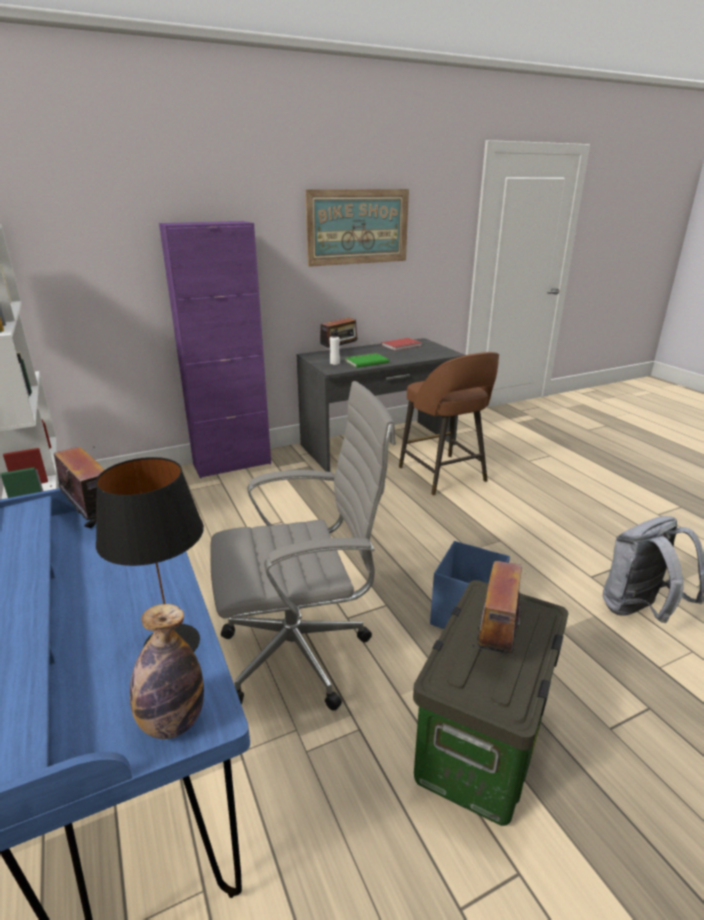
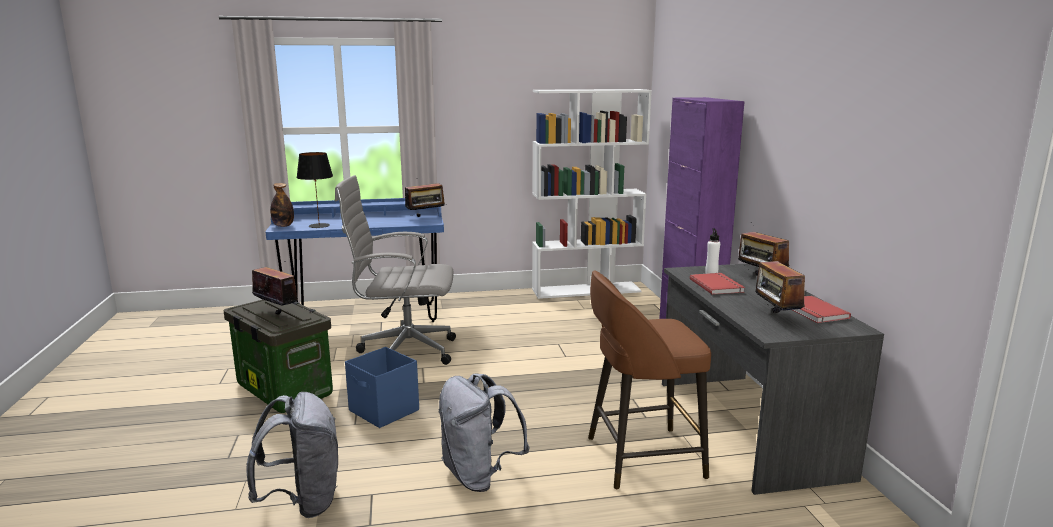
camera: 105 degrees right, 10 degrees down
(302, 653) = (403, 351): grey office chair -> grey office chair turned 90 degrees clockwise
(358, 227) = (833, 123): picture -> none
(366, 362) = (717, 285): green book -> red book
(420, 352) = (775, 317): none -> radio
(520, 532) = (479, 476): none -> grey backpack

